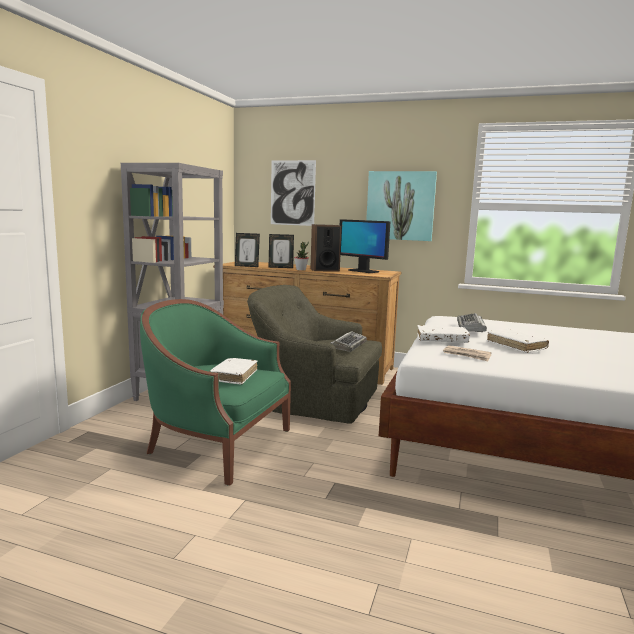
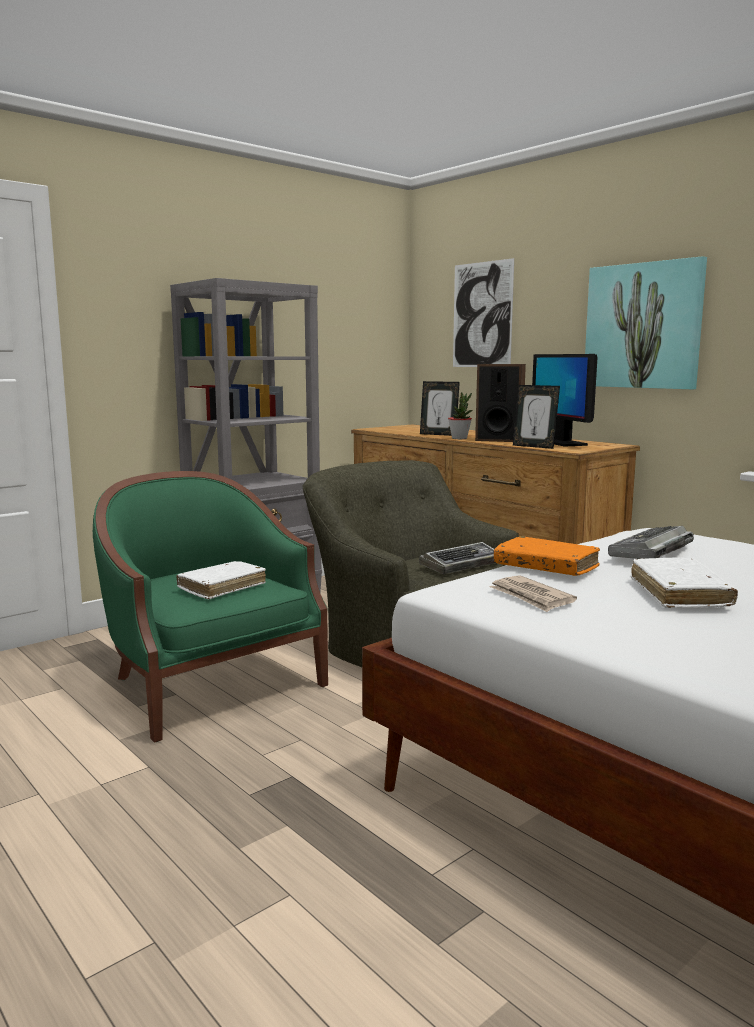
camera: 30 degrees right, 0 degrees up
(247, 266) = (392, 432): picture frame -> picture frame (534, 446)
(442, 340) = (546, 567): white book -> orange book

